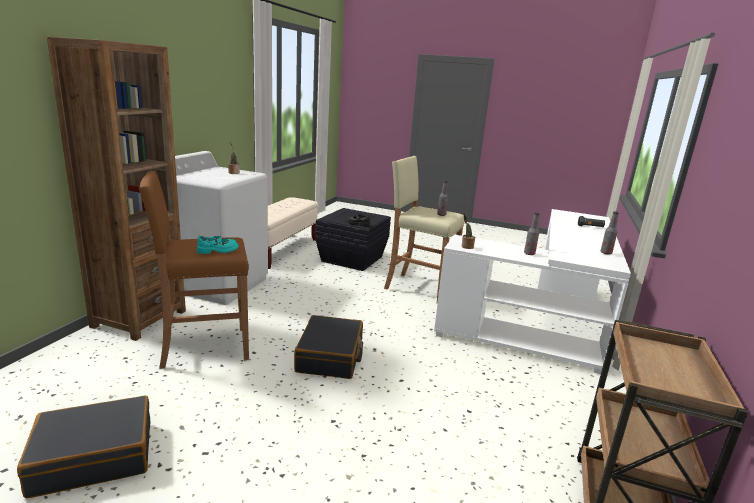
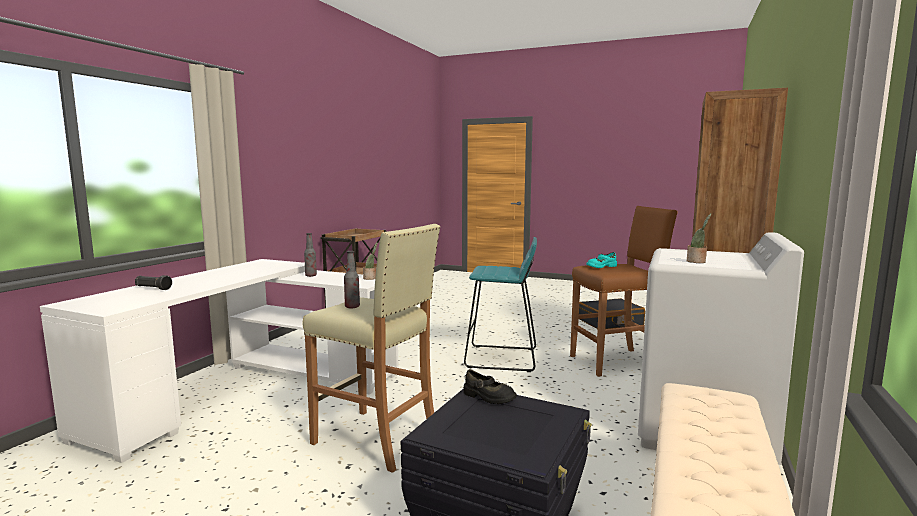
camera: 175 degrees left, 10 degrees down
(330, 357) = (502, 358): black suitcase -> turquoise stool
(606, 253) = (237, 267): bottle -> none

